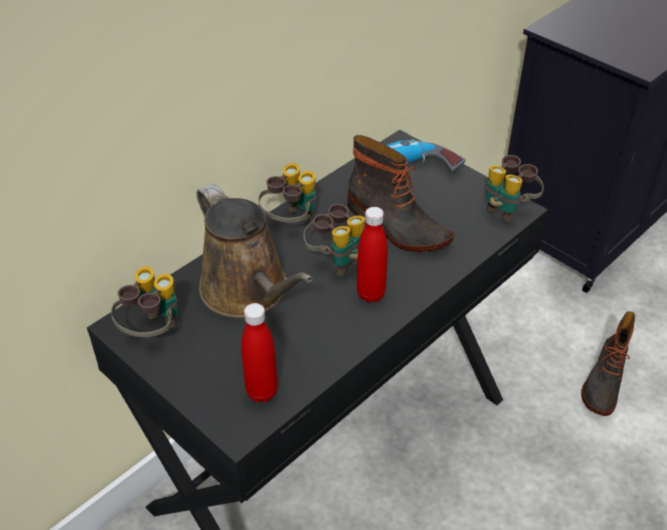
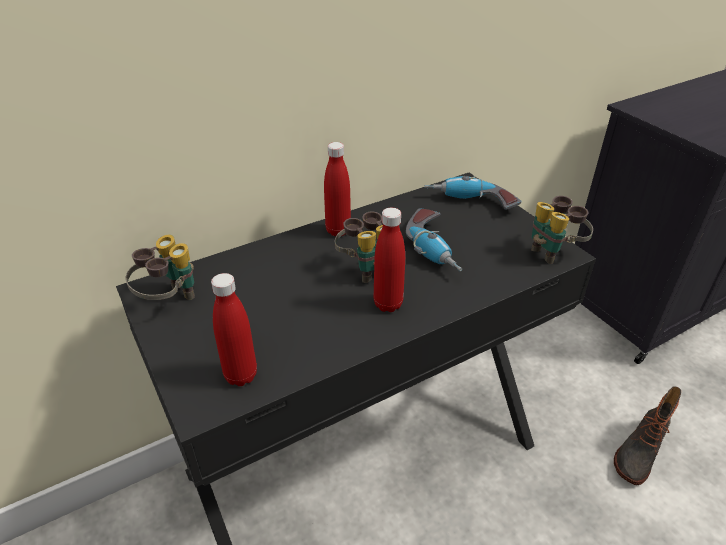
camera: 15 degrees right, 5 degrees down
(248, 292) = (273, 281): brown watering can -> none
(290, 223) = (338, 230): binoculars -> red bottle
(396, 226) = (435, 249): boot -> power drill

